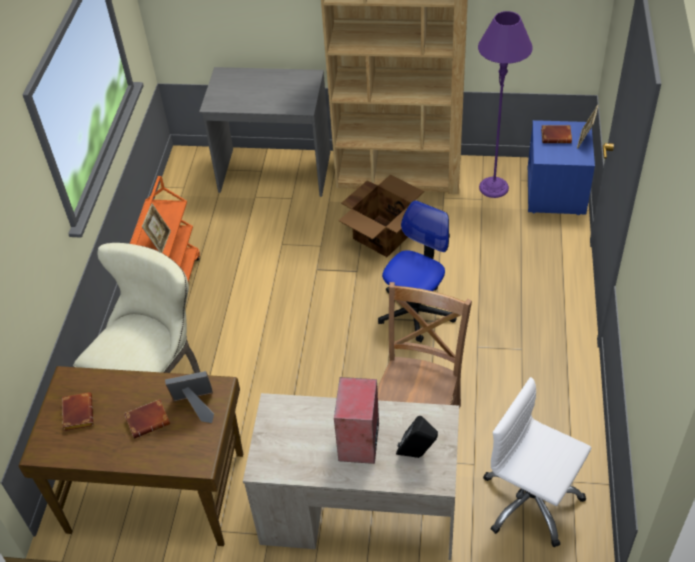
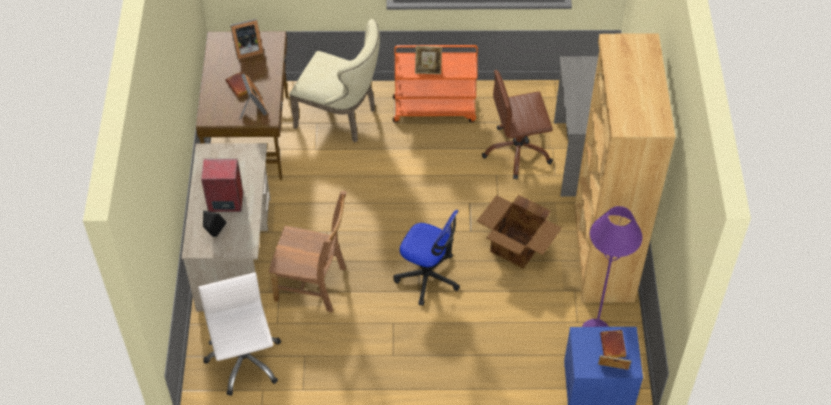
camera: 80 degrees right, 5 degrees up
(77, 413) = (246, 49): brown book -> picture frame
(253, 224) = (517, 152): none -> brown office chair
(530, 501) = (244, 361): white office chair -> white office chair turned 45 degrees counterclockwise

